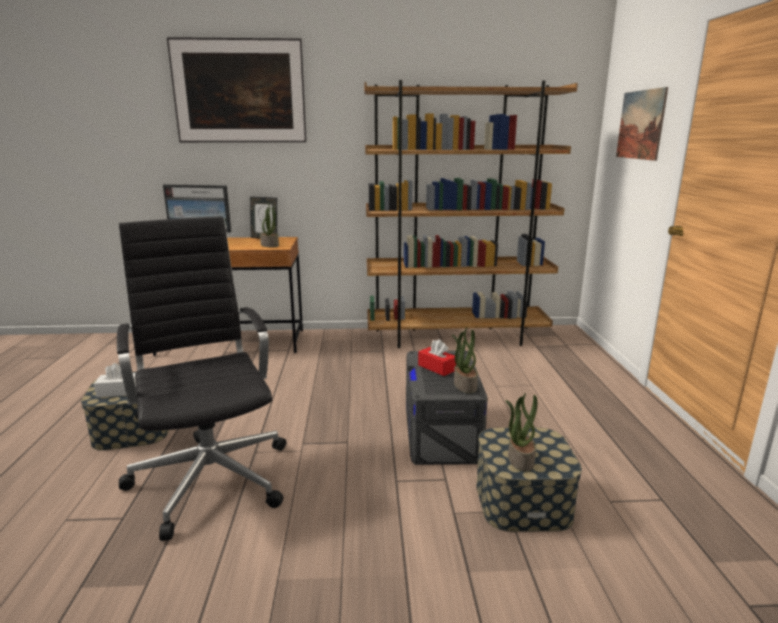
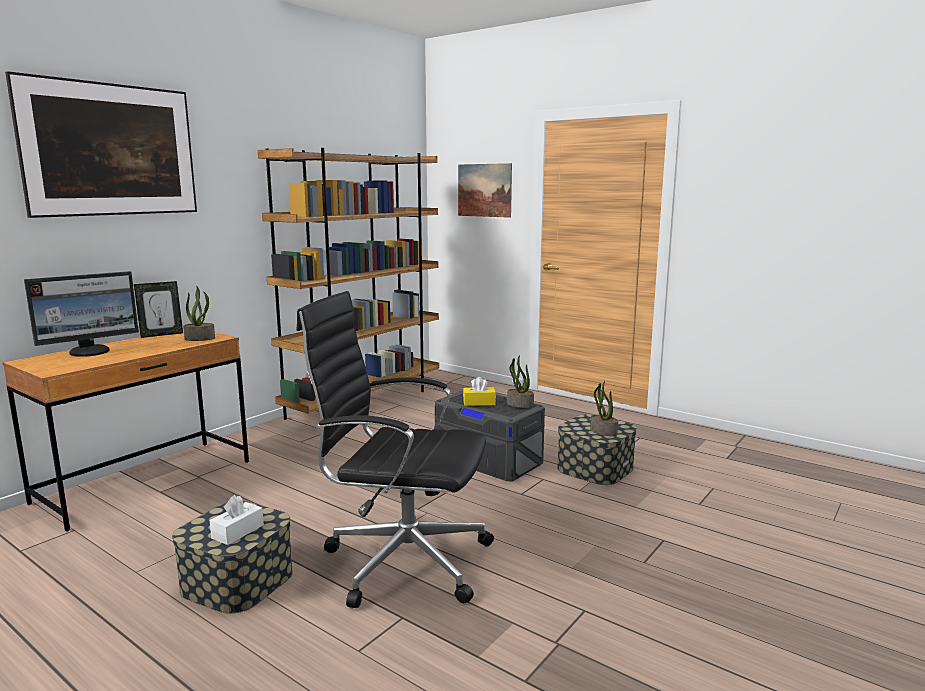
camera: 50 degrees left, 5 degrees down
(436, 368) = (479, 402): red tissue box -> yellow tissue box

